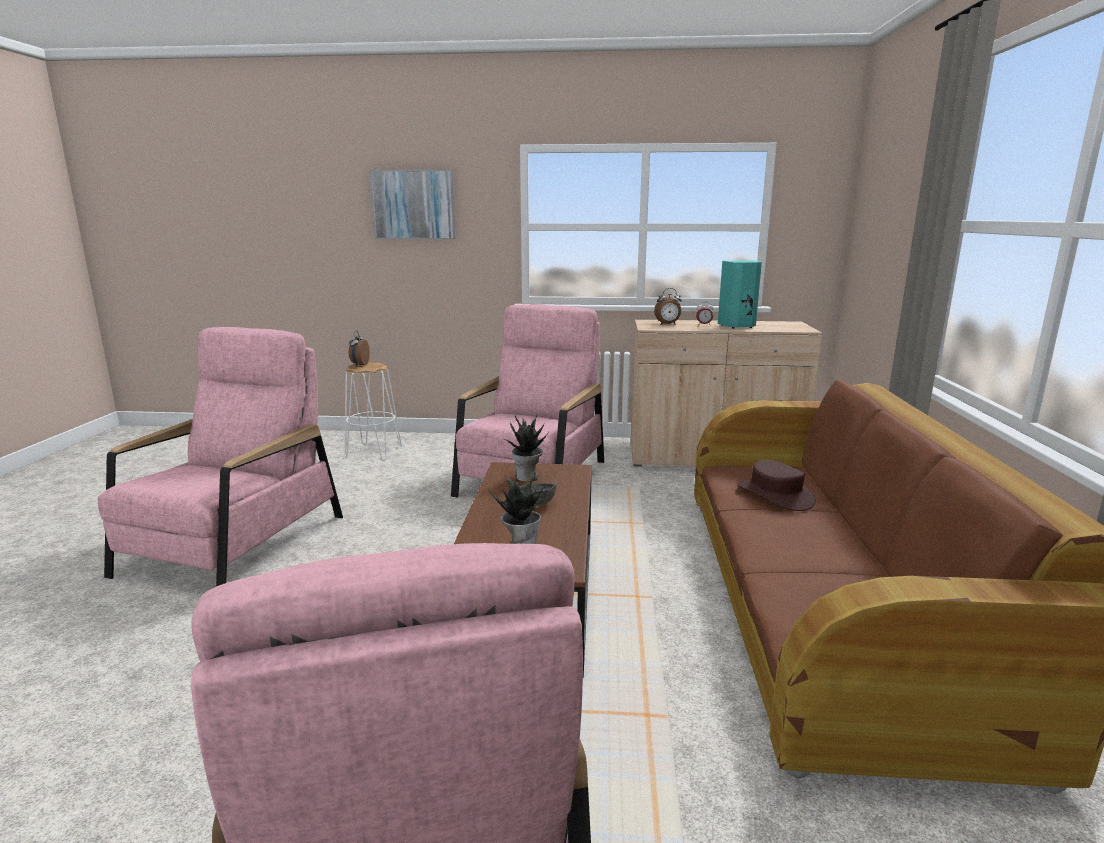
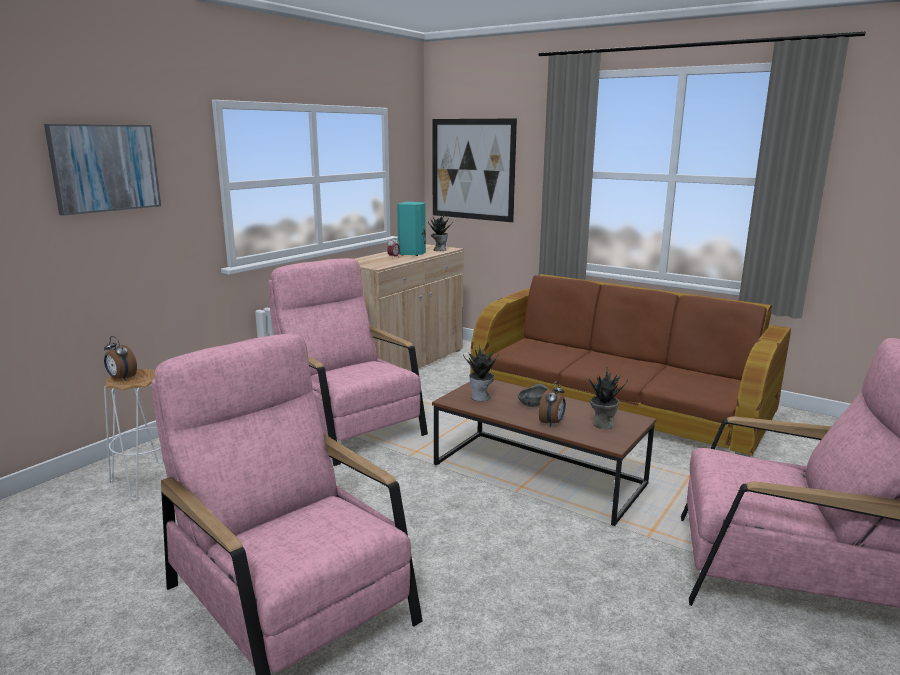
camera: 60 degrees left, 0 degrees up
(667, 324) = (372, 261): alarm clock -> alarm clock (552, 423)
(775, 494) = (558, 354): brown hat -> none
(785, 328) = (439, 250): none -> potted plant
(878, 223) = (472, 169): none -> picture

